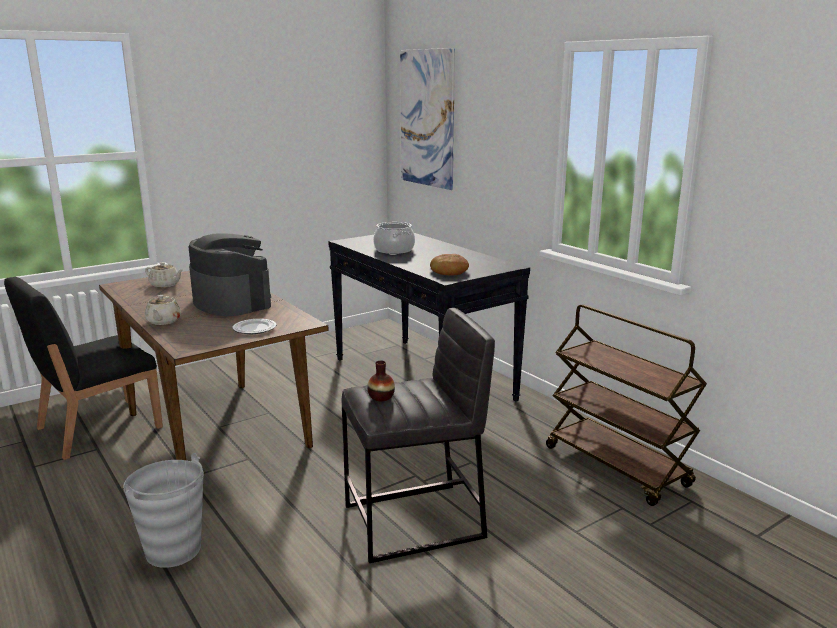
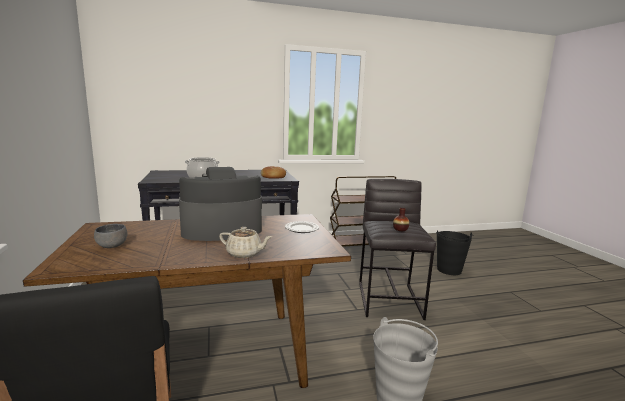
camera: 70 degrees left, 5 degrees down
(165, 285) = (111, 246): beige teapot -> grey bowl
(427, 118) = (151, 86): picture -> none
(621, 590) = (449, 270): none -> black bucket

